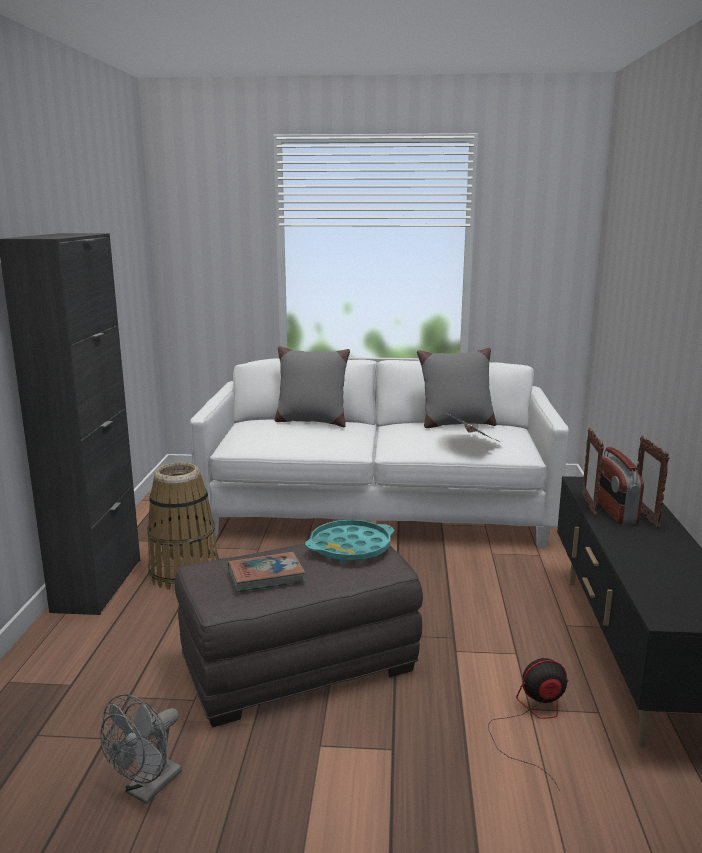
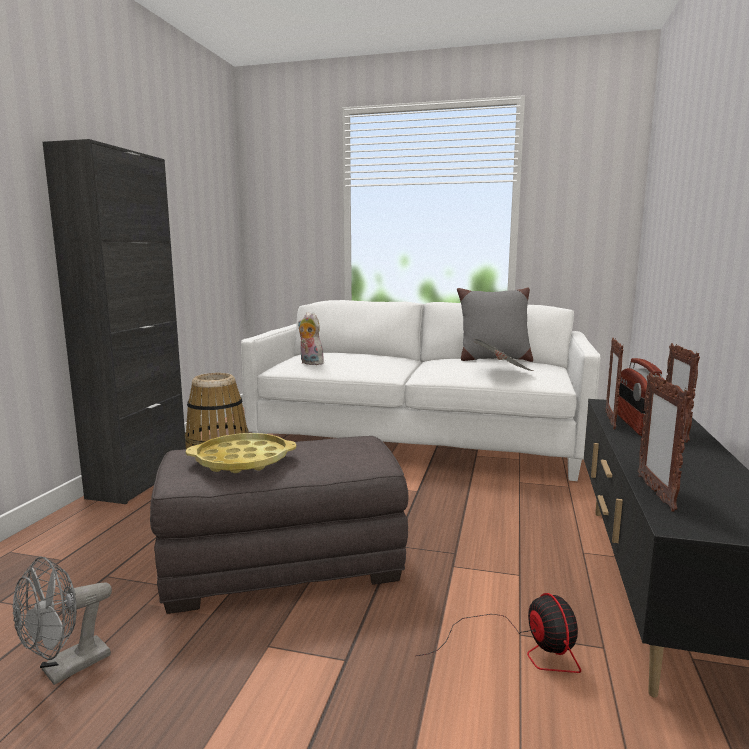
camera: 10 degrees right, 5 degrees down
(265, 439) = (310, 363): none -> plush toy
(266, 576) = (242, 460): book -> yellow tray
(311, 421) = (359, 354): grey pillow -> none
(350, 547) = (343, 444): turquoise tray -> none
(533, 721) = (520, 648): fan -> fan turned 75 degrees clockwise
(642, 588) = (655, 492): none -> picture frame

